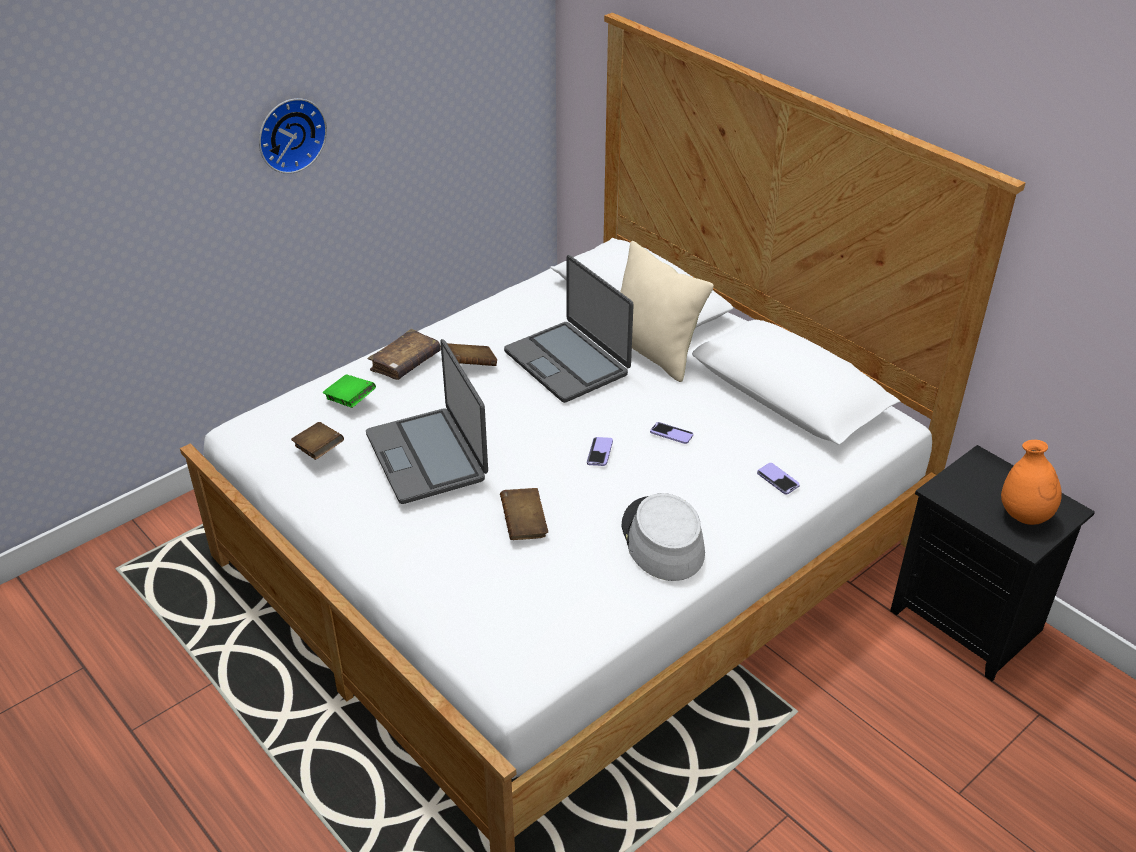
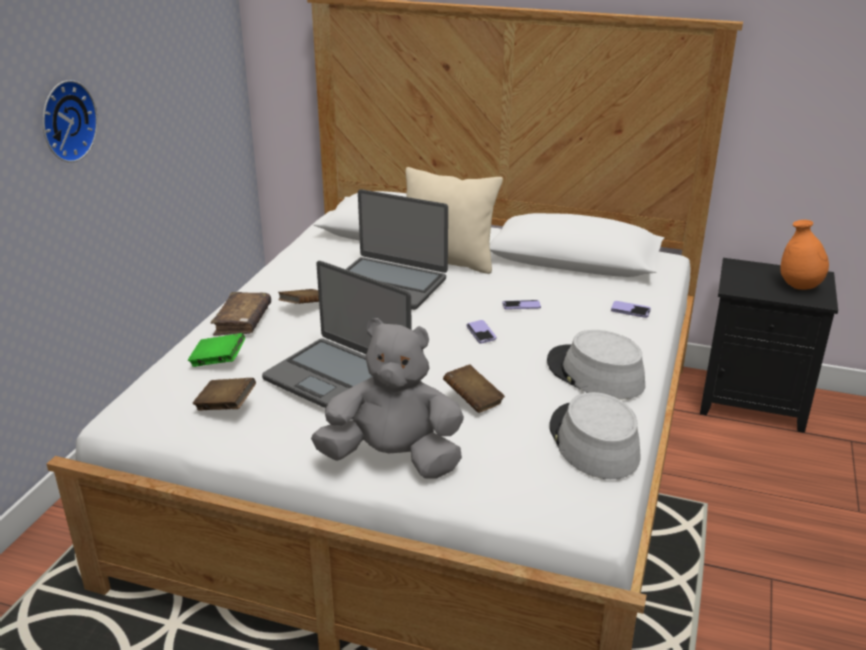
camera: 30 degrees left, 10 degrees down
(406, 556) = (393, 459): none -> grey plush toy
(585, 611) = (593, 442): none -> grey hat

